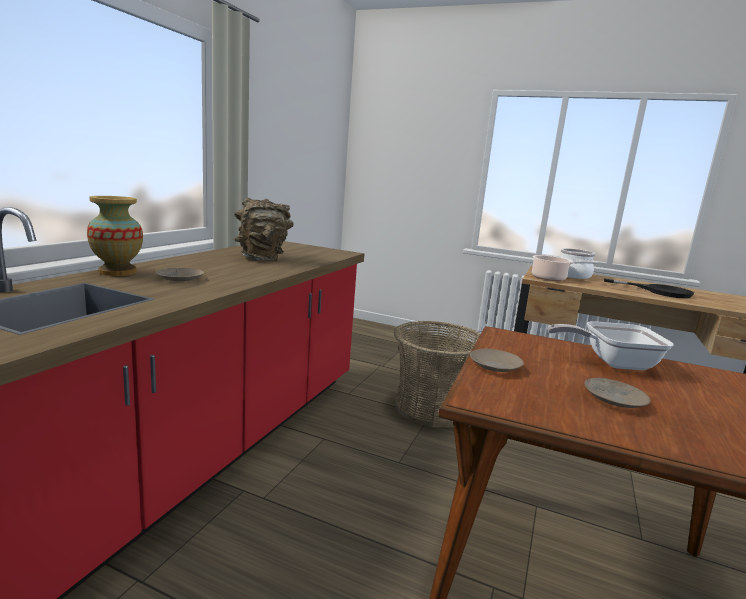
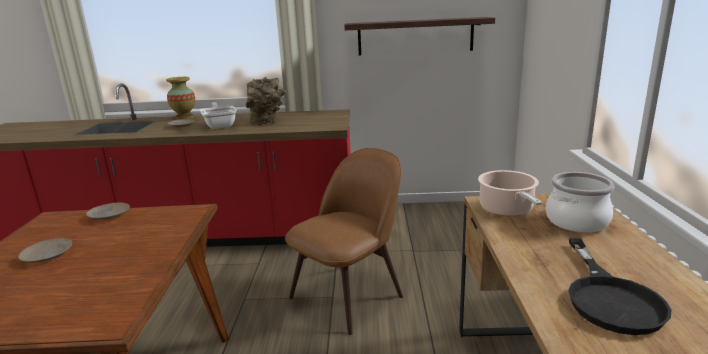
camera: 70 degrees right, 5 degrees up
(298, 161) = (415, 36): none -> shelf
(432, 408) = (349, 294): basket -> brown chair
(611, 362) = (133, 254): frying pan -> frying pan (220, 125)

